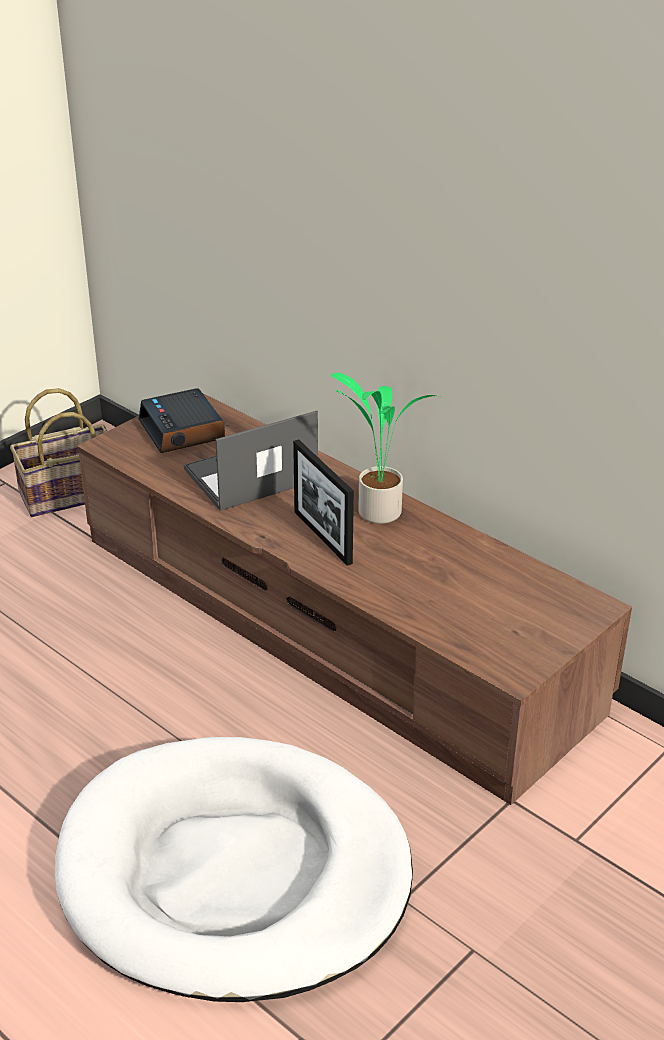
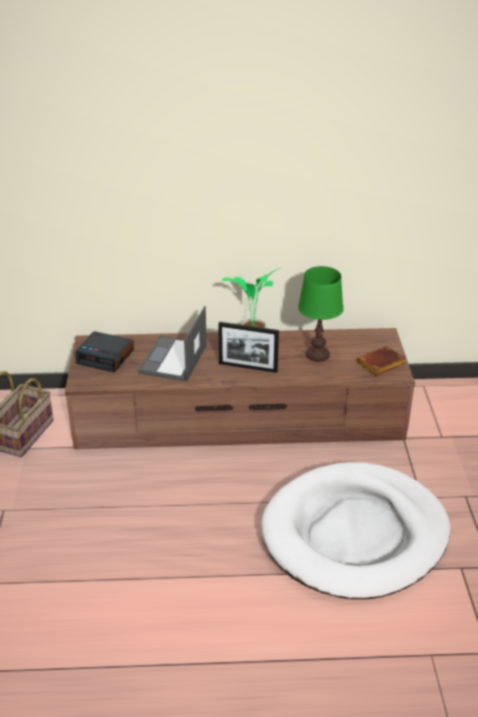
camera: 45 degrees left, 0 degrees up
(443, 575) = (318, 354): none -> green table lamp
(511, 644) = (380, 365): none -> brown book

